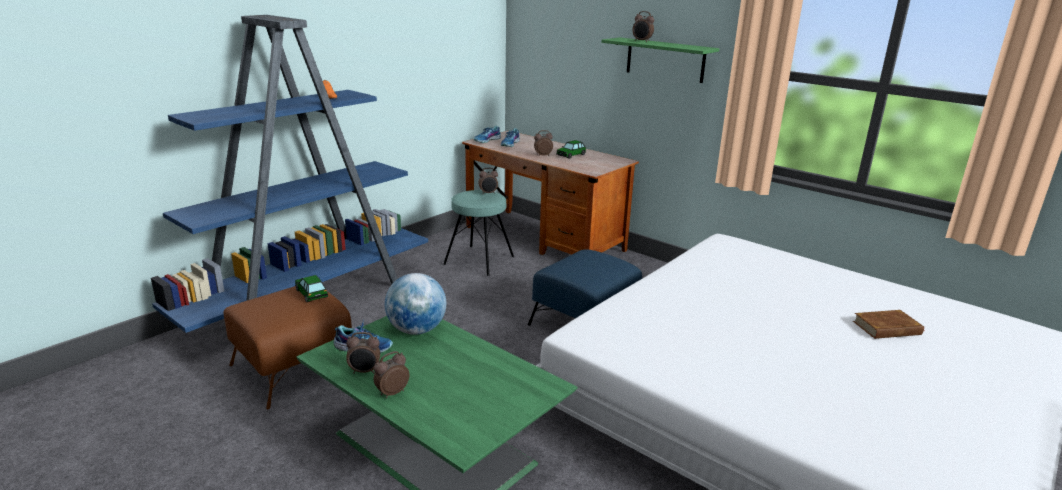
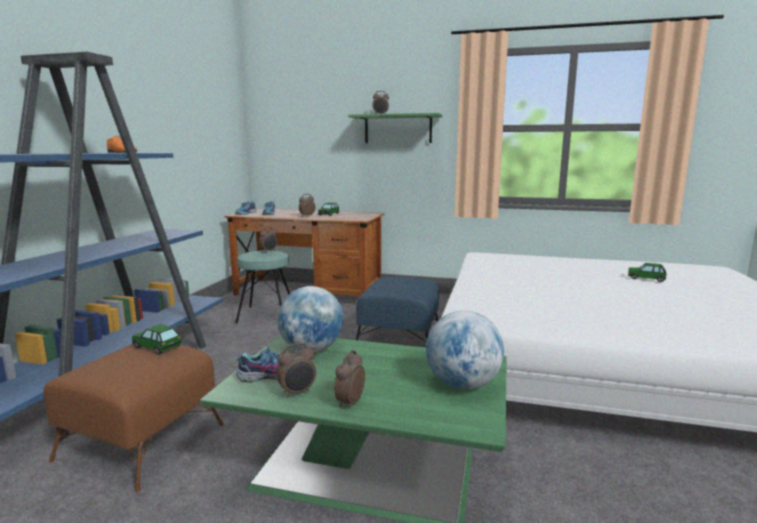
camera: 25 degrees left, 10 degrees down
(498, 404) = (462, 384): none -> globe
(887, 328) = (646, 278): brown book -> toy car

